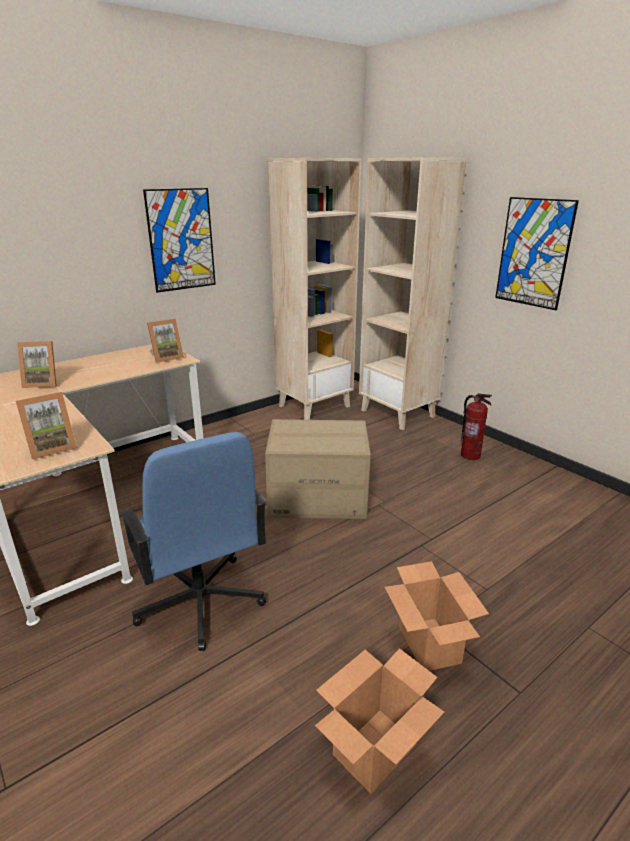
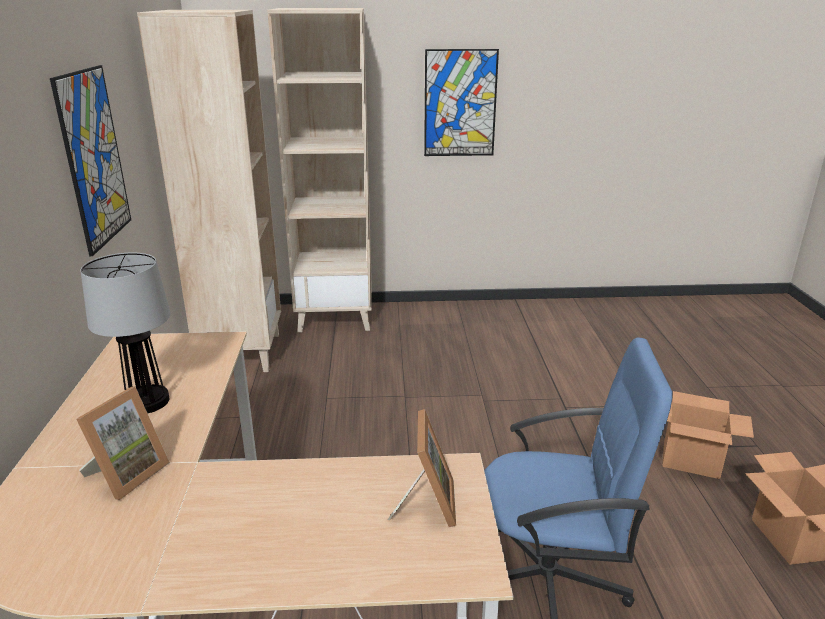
camera: 55 degrees left, 0 degrees up
(106, 366) = (147, 401): none -> table lamp
(166, 357) = (193, 349): picture frame -> none
(318, 497) = (435, 428): cardboard box -> none
(470, 455) = (457, 322): fire extinguisher -> none

